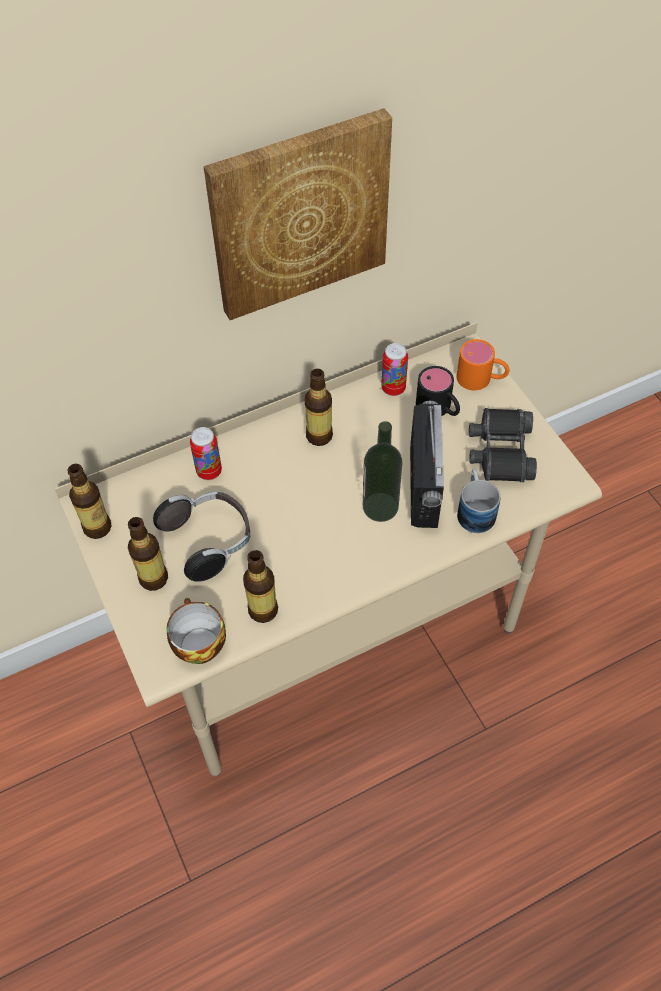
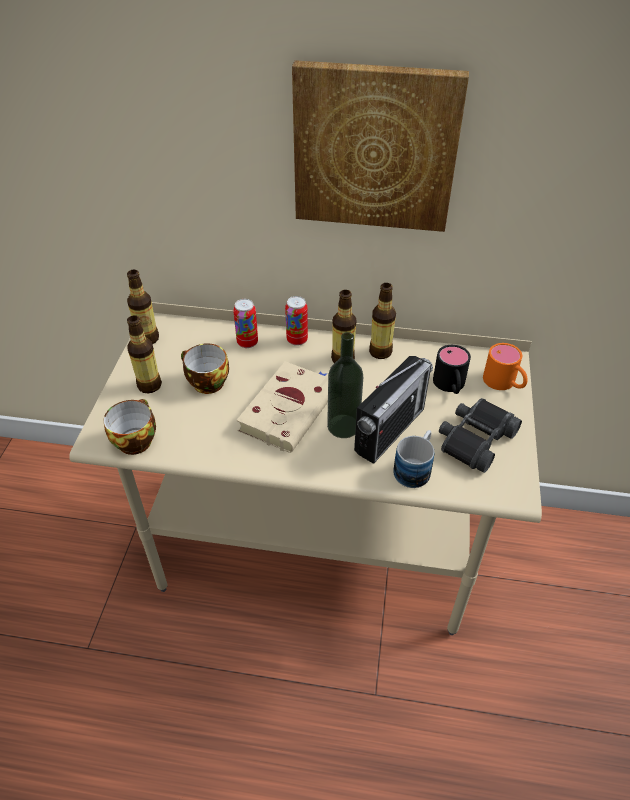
camera: 35 degrees right, 10 degrees down
(209, 541) = (206, 383): headphones -> cup
(263, 610) = (196, 444): bottle -> bottle (380, 352)
(316, 519) = (289, 408): none -> beige book
(393, 388) = (426, 356): can -> can (297, 340)

